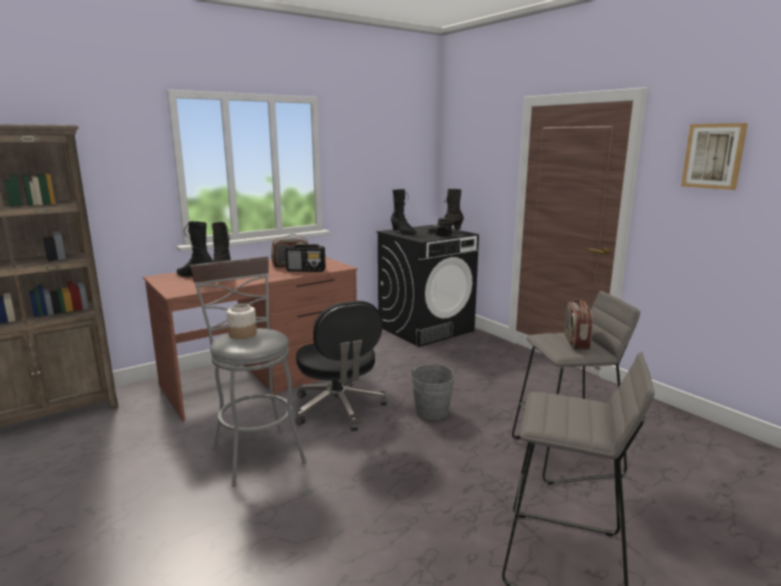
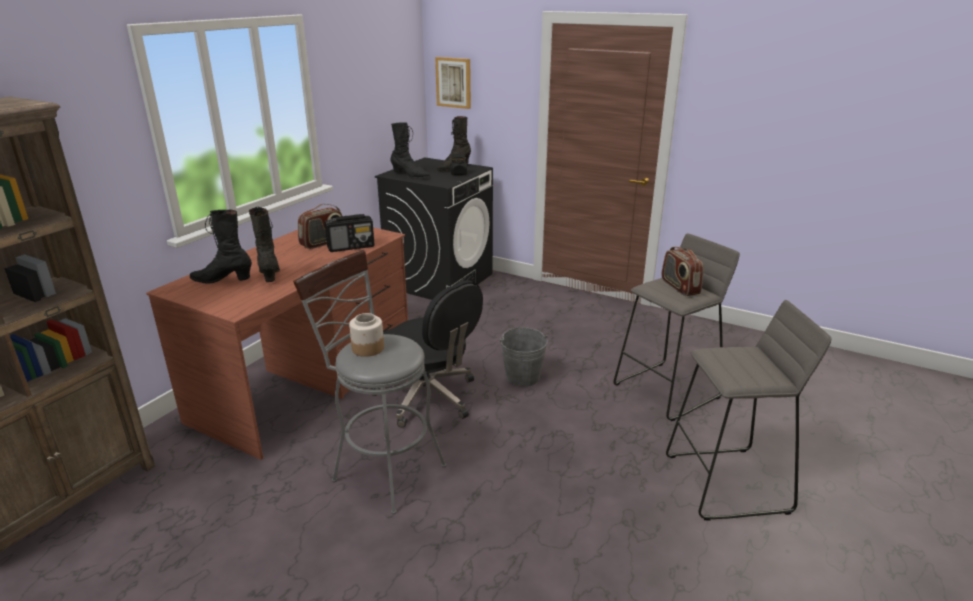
camera: 25 degrees left, 10 degrees up
(713, 156) = (754, 88): picture -> picture (454, 82)

